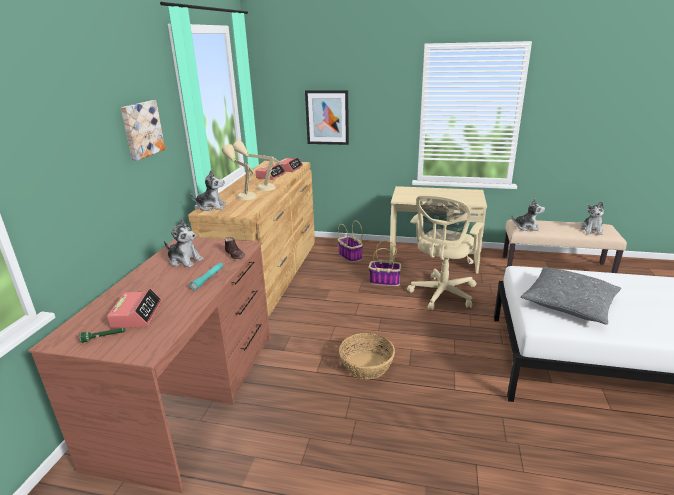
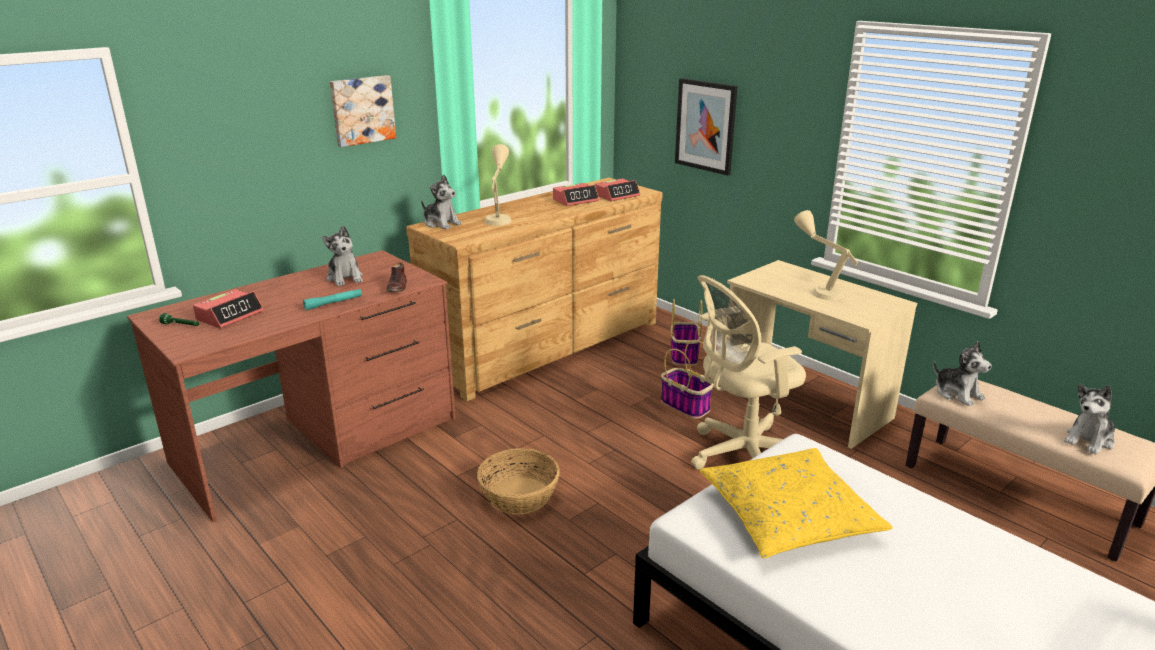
camera: 35 degrees right, 0 degrees up
(259, 186) = (535, 211): beige table lamp -> beige table lamp (818, 288)
(569, 303) = (789, 515): grey pillow -> yellow pillow

